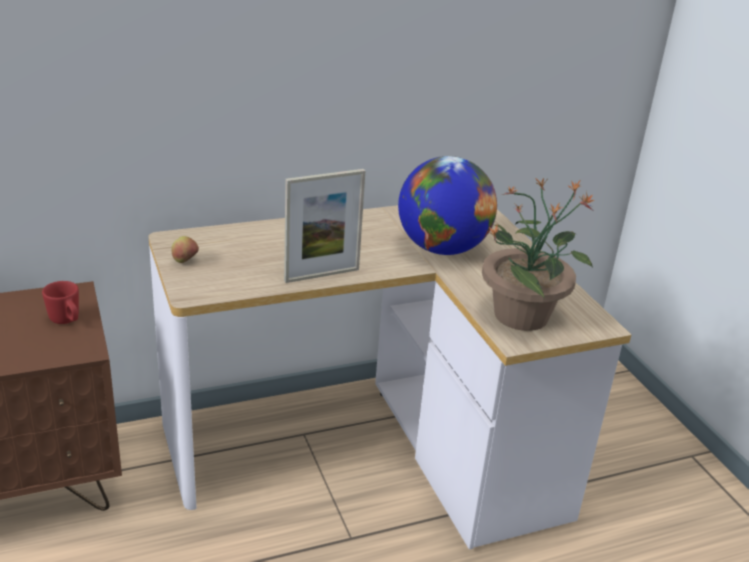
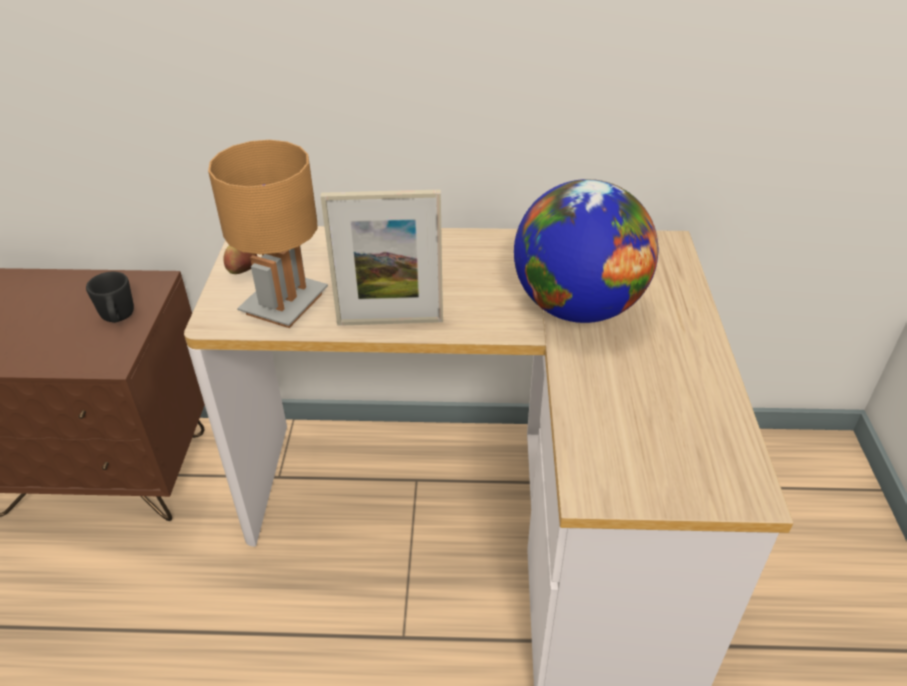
camera: 25 degrees right, 10 degrees up
(67, 321) = (118, 318): red mug -> black mug
(234, 276) = (284, 304): none -> brown table lamp
(522, 315) = (630, 445): potted plant -> none

